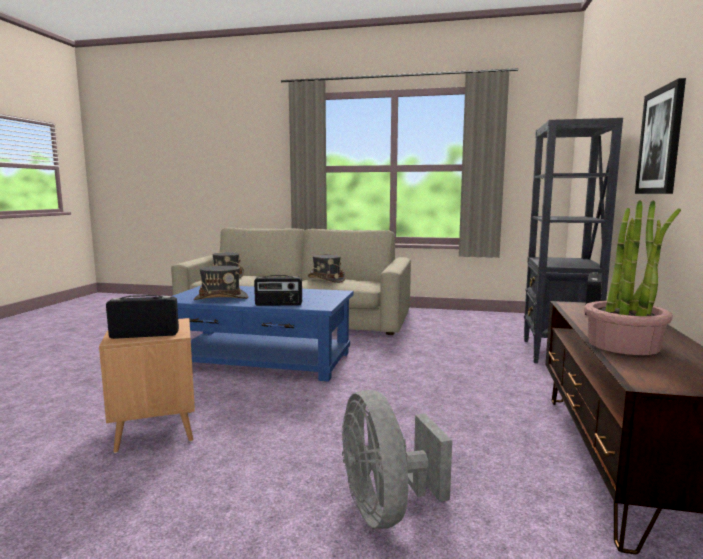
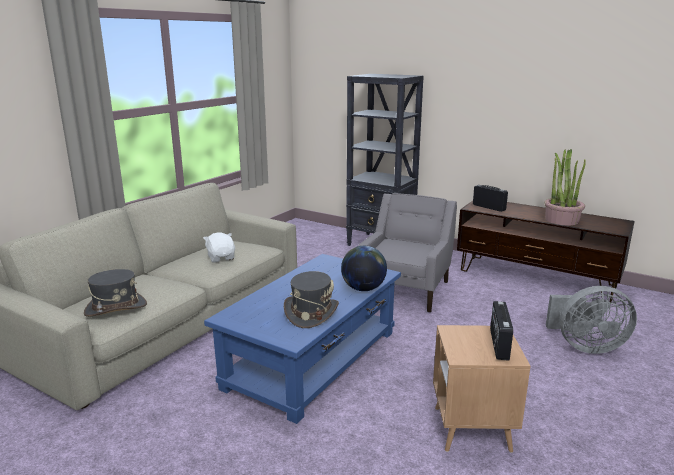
camera: 70 degrees left, 10 degrees up
(278, 304) = (363, 288): radio -> globe
(326, 280) = (221, 258): grey hat -> white plush toy
(441, 377) = (406, 289): none -> grey armchair
(661, 141) = (484, 101): picture -> none

